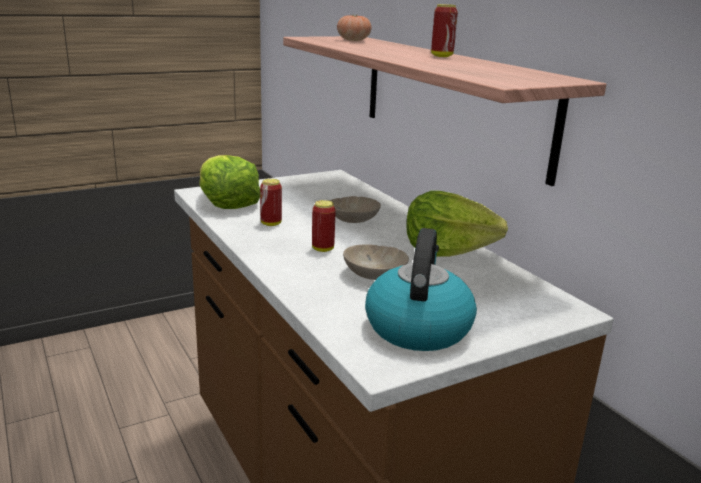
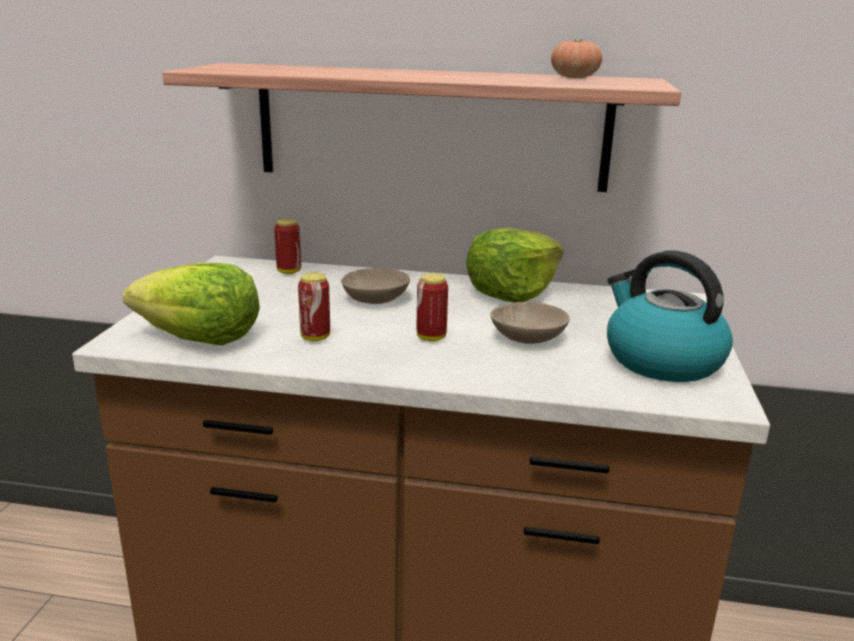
camera: 50 degrees left, 0 degrees up
(353, 40) = (264, 67): tomato -> tomato (574, 77)
(442, 56) = (449, 73): can -> can (289, 271)

